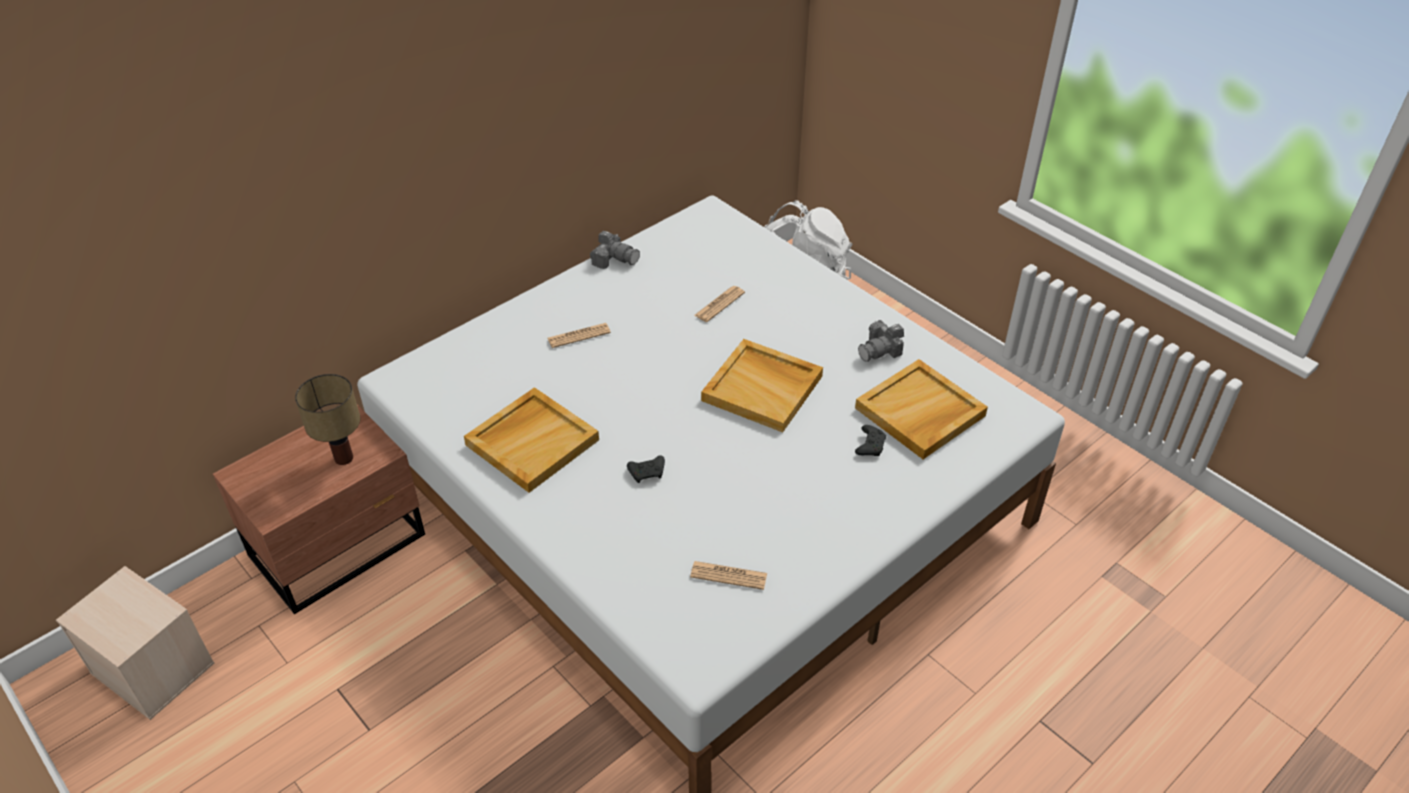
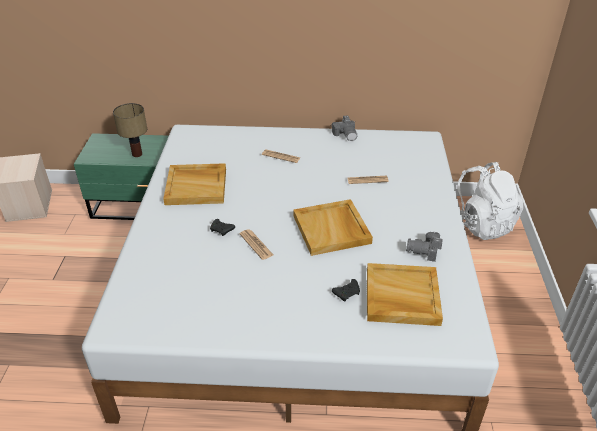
camera: 45 degrees right, 5 degrees down
(341, 546) = (137, 205): brown nightstand -> green nightstand
(728, 575) = (186, 300): newspaper -> newspaper (256, 244)

